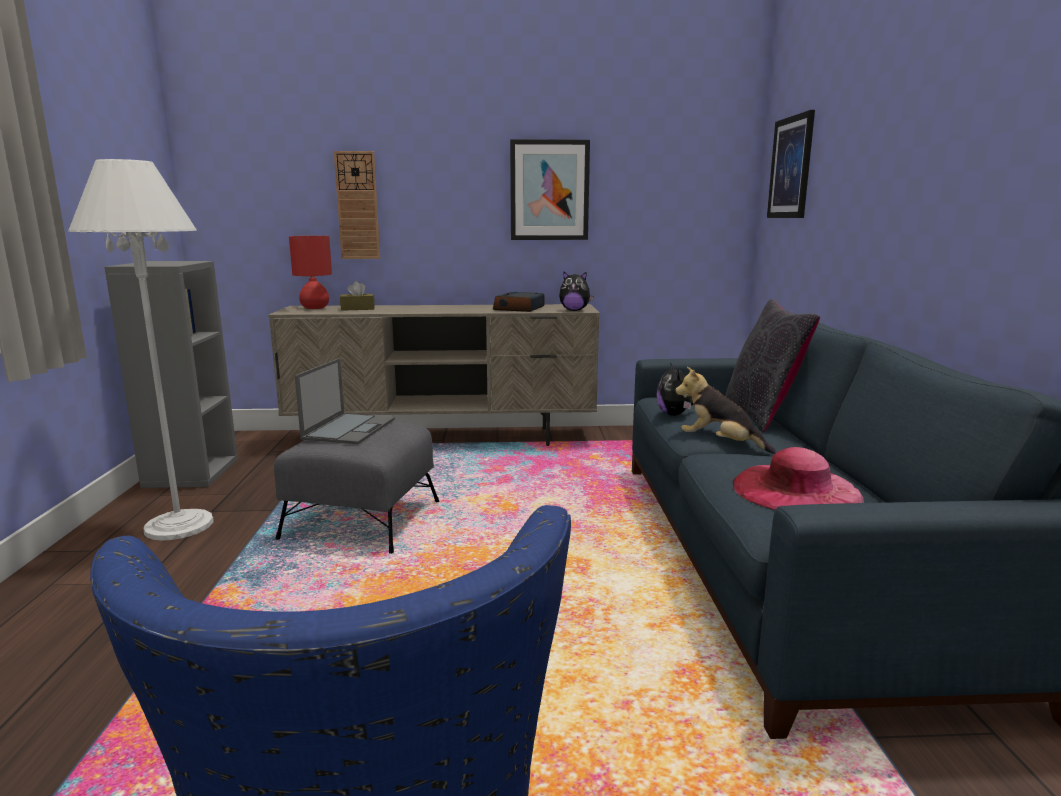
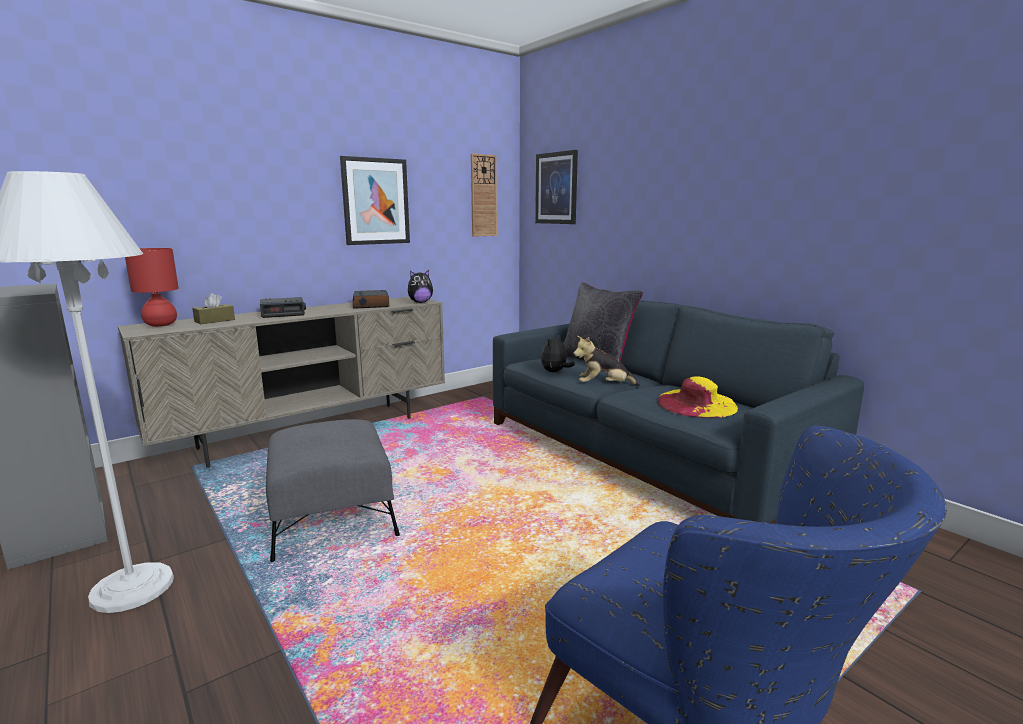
camera: 35 degrees left, 0 degrees up
(349, 428) = (313, 435): laptop -> none
(357, 206) = (191, 216): wall clock -> wall clock (483, 196)
(424, 308) = (283, 313): none -> alarm clock
(675, 414) = (555, 372): plush toy -> plush toy turned 75 degrees clockwise
(796, 490) = (696, 404): pink hat -> yellow hat

